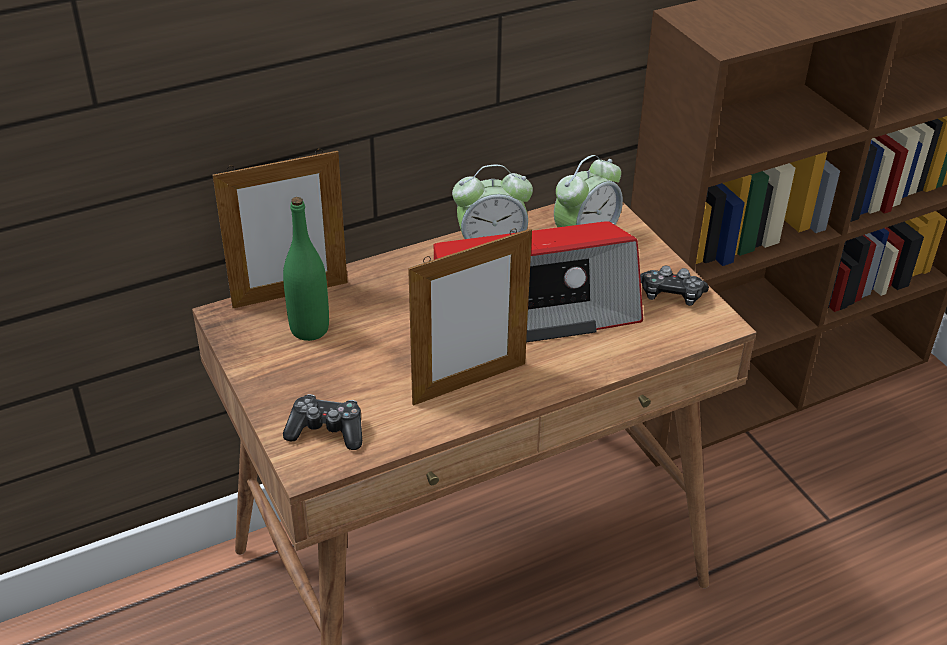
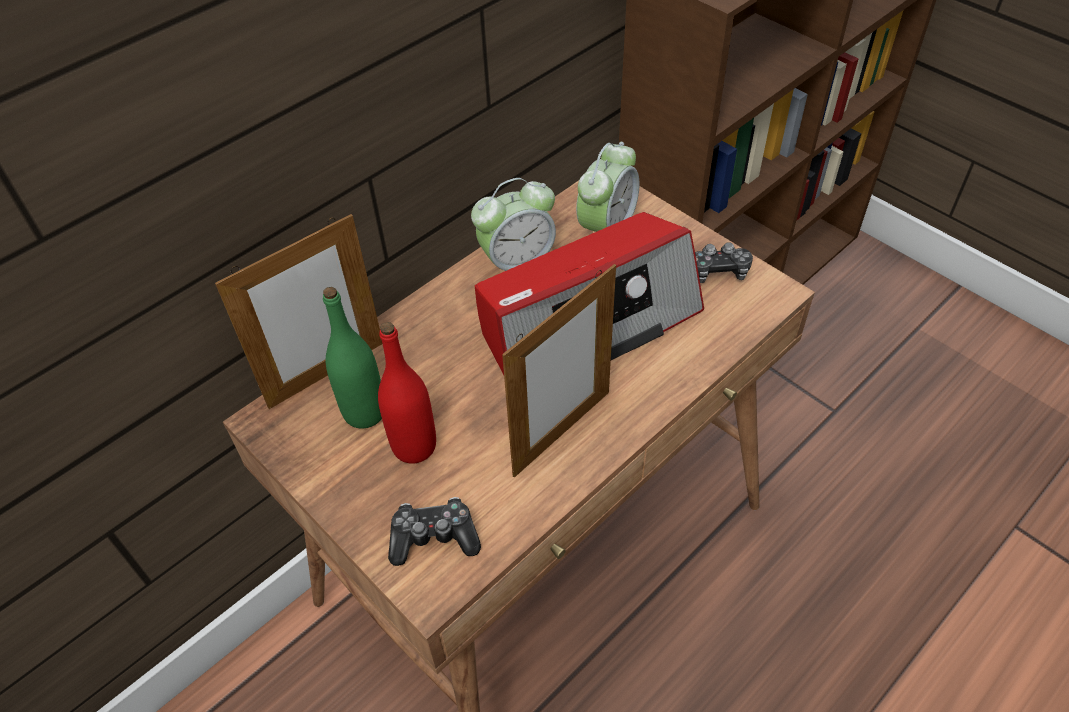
camera: 15 degrees left, 10 degrees up
(339, 363) = (414, 446): none -> red bottle

